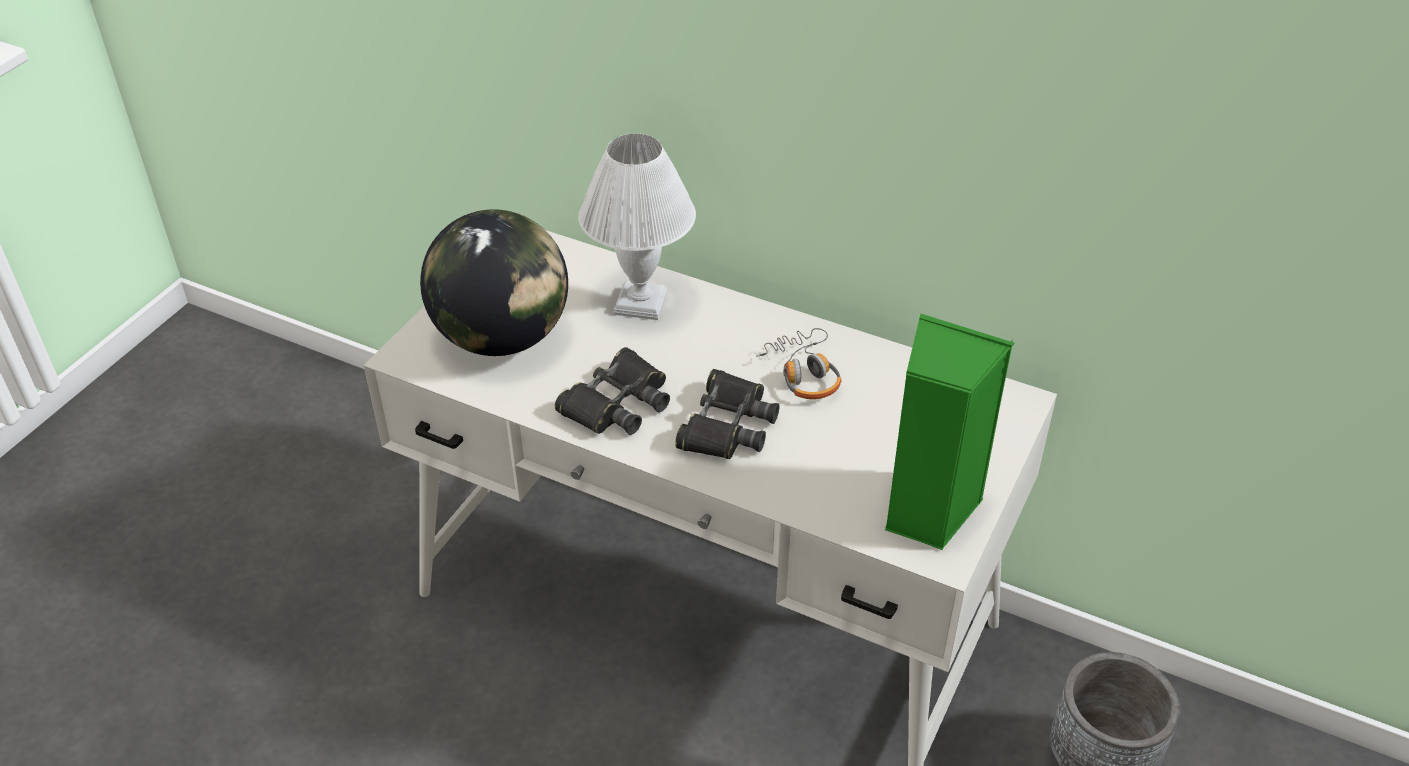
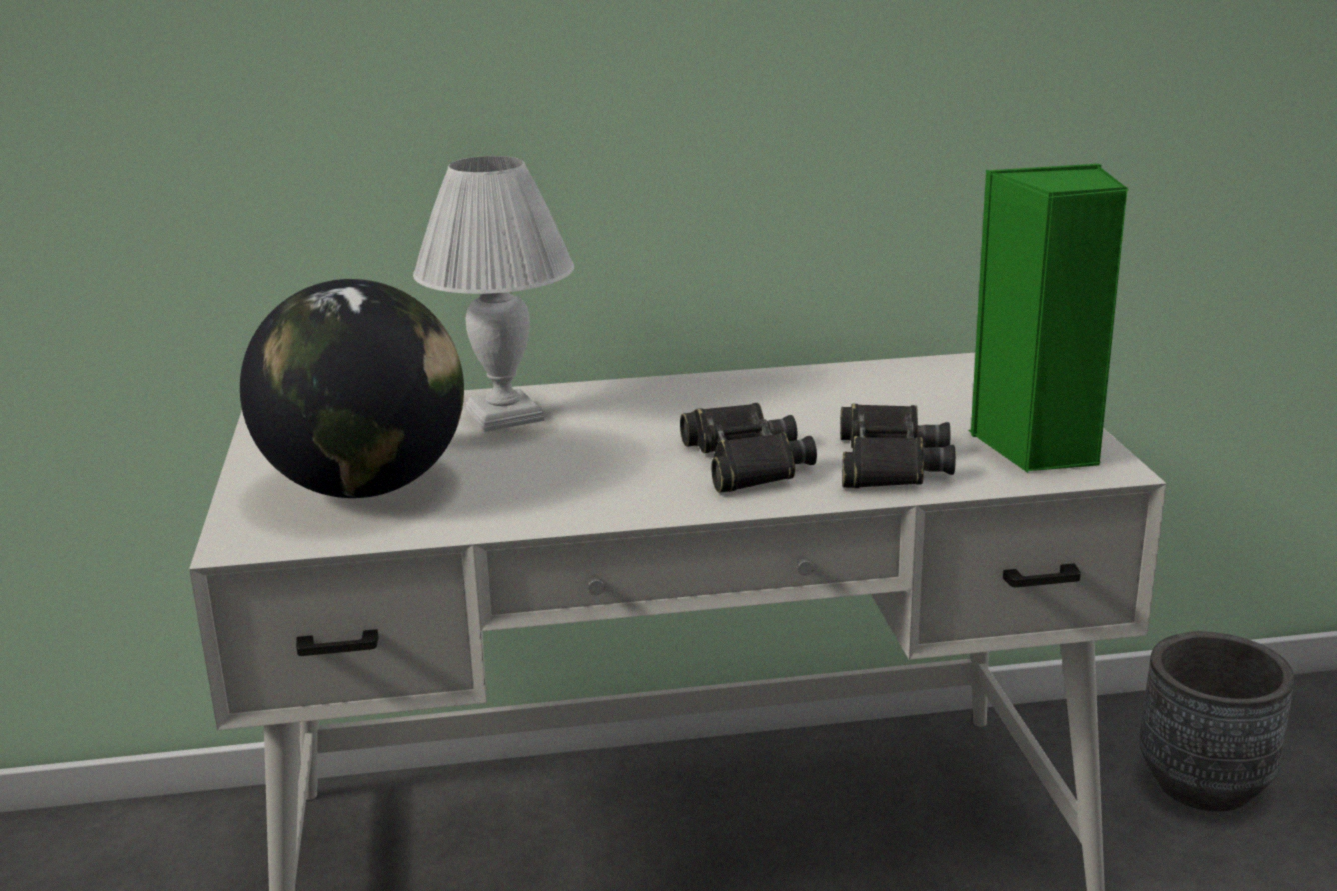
camera: 35 degrees left, 20 degrees down
(617, 403) = (593, 487): black binoculars -> black binoculars (888, 462)
(804, 373) = (765, 406): headphones -> none

